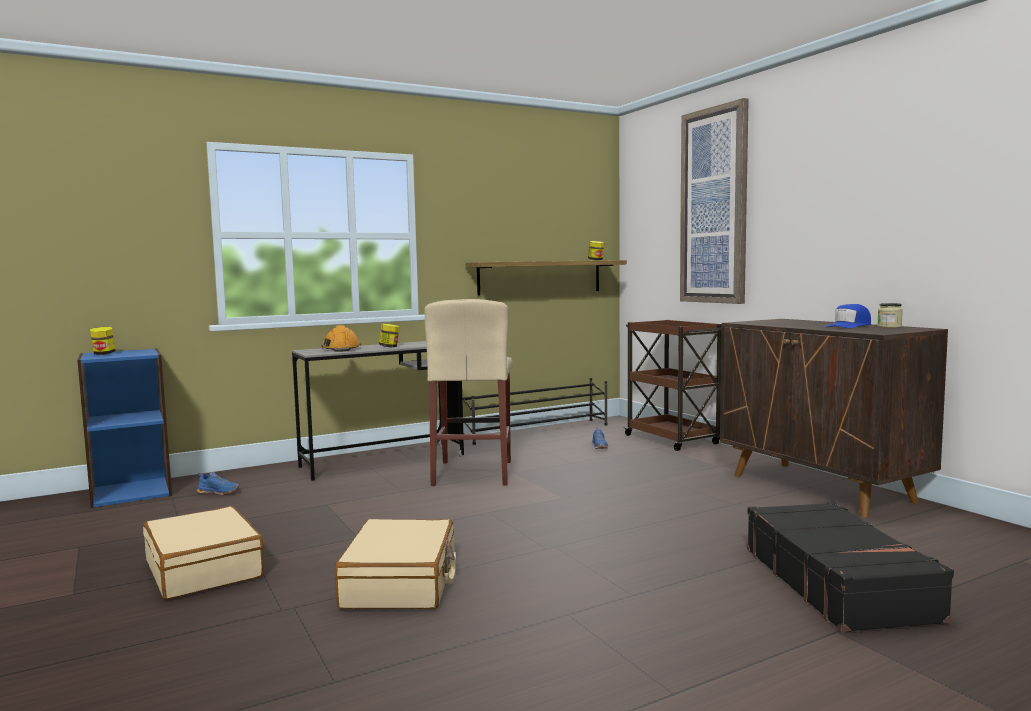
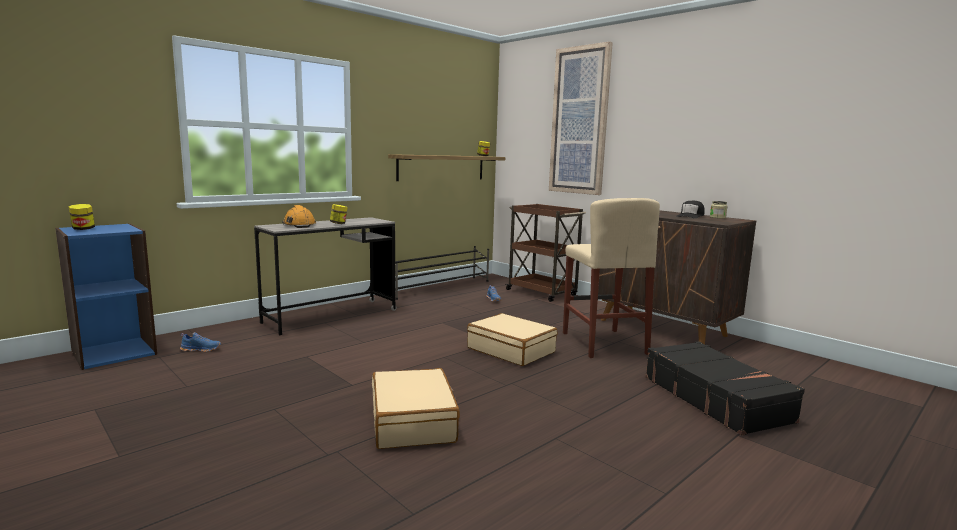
camera: 15 degrees left, 5 degrees up
(204, 569) = (234, 422): beige suitcase -> beige suitcase (511, 350)
(473, 473) = (411, 324): beige stool -> beige stool (603, 343)
(849, 326) = (690, 216): blue cap -> black cap

